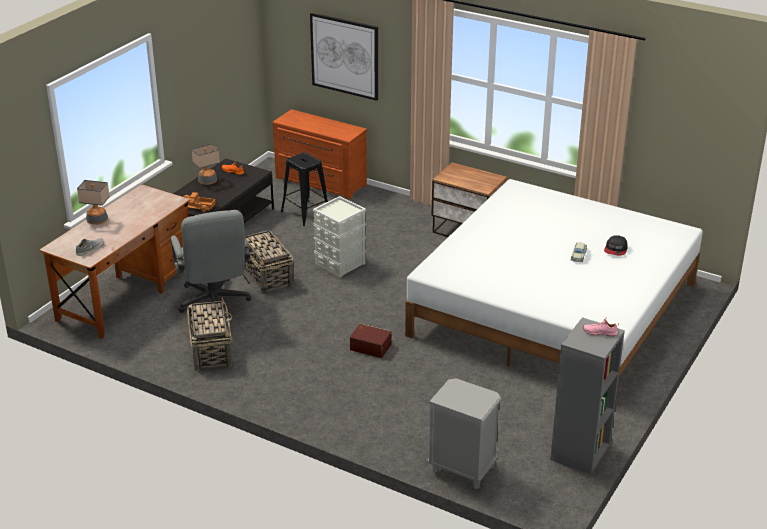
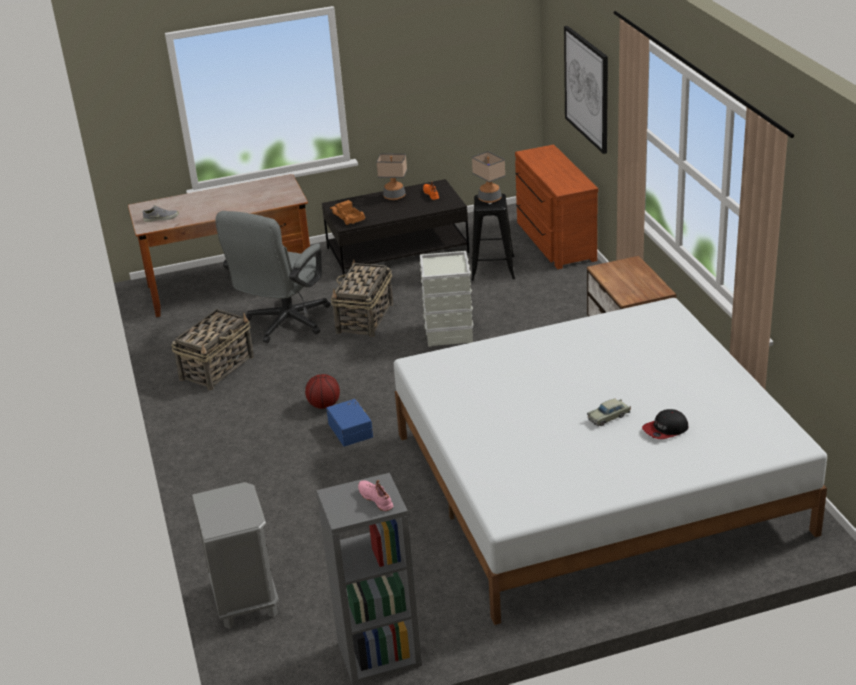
camera: 45 degrees right, 0 degrees up
(97, 221) = (206, 195): table lamp -> table lamp (489, 199)
(328, 340) = (324, 405): none -> basketball
(371, 346) = (351, 430): brown storage box -> blue storage box

